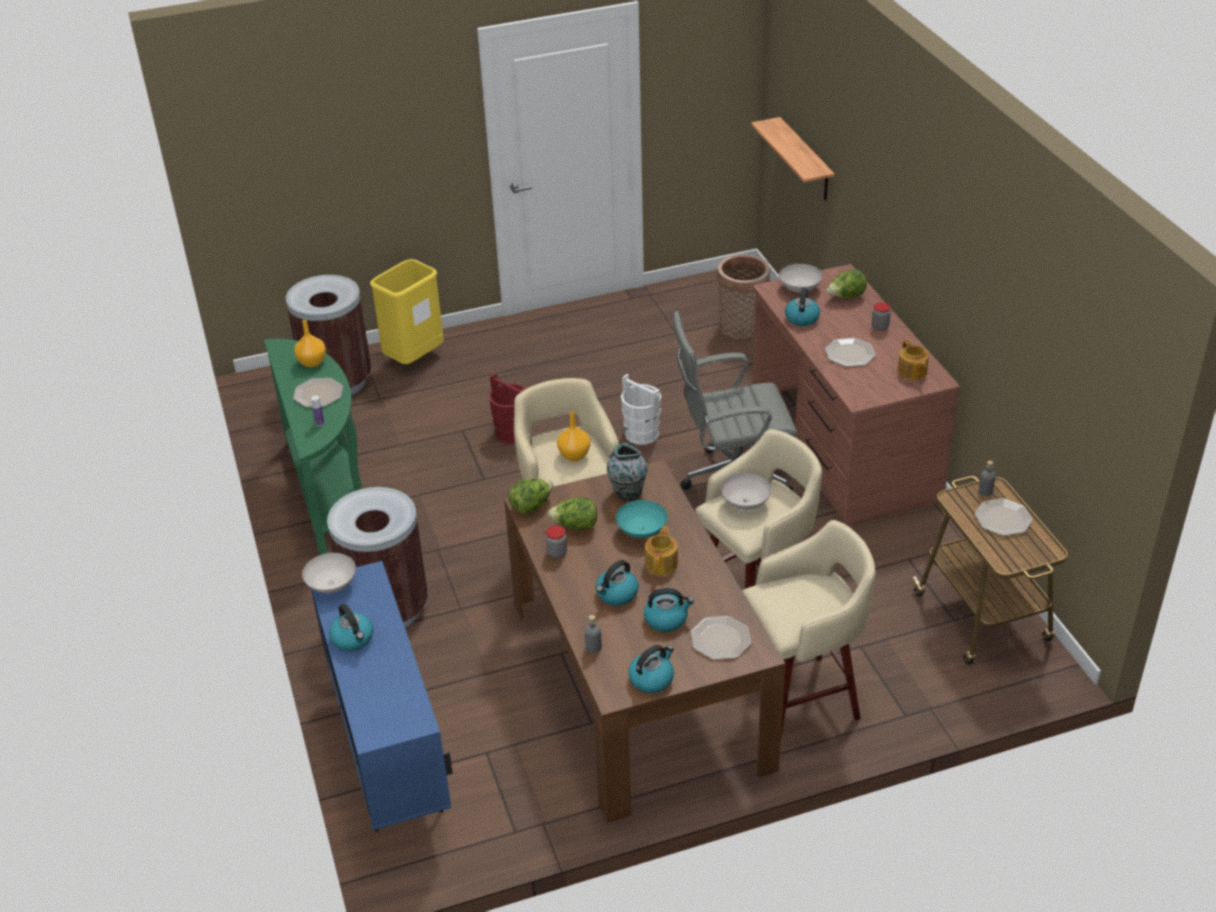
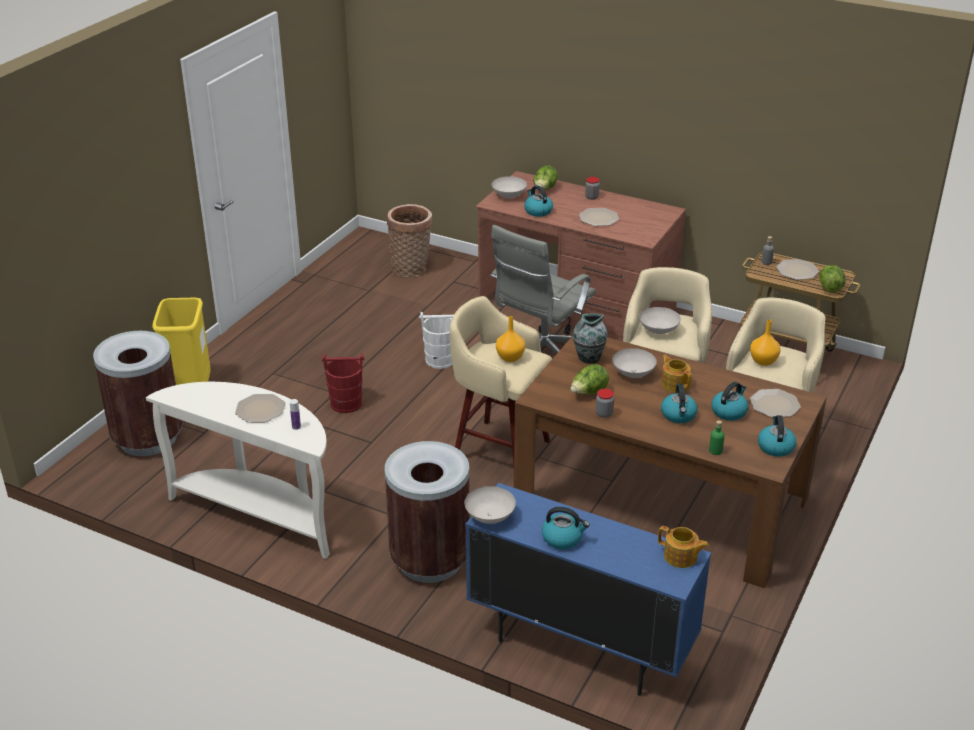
camera: 45 degrees left, 5 degrees down
(312, 362) = (218, 392): orange vase -> orange vase (764, 361)
(329, 492) = (260, 513): green console table -> white console table
(531, 506) = (541, 397): lettuce -> lettuce (830, 287)
(593, 647) = (715, 451): grey bottle -> green bottle
(641, 530) = (632, 373): turquoise bowl -> white bowl
(805, 160) = (430, 110): shelf -> none
(912, 372) = (649, 213): teapot -> teapot (681, 557)

